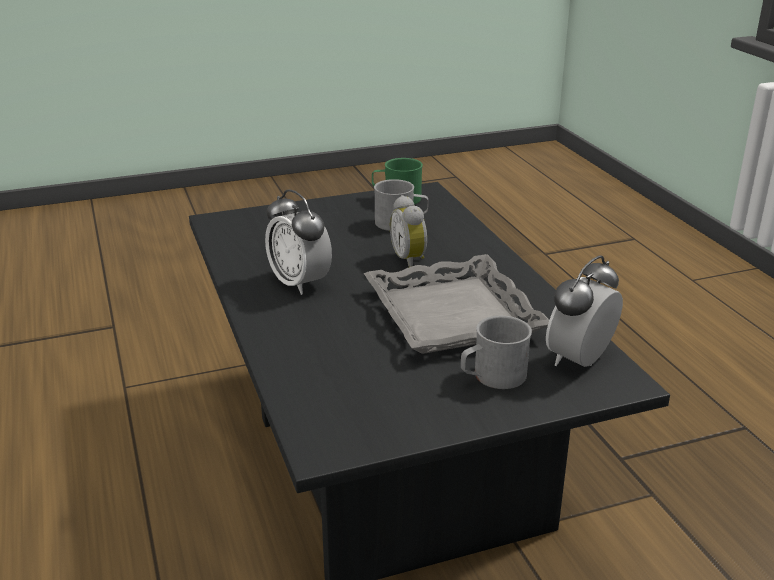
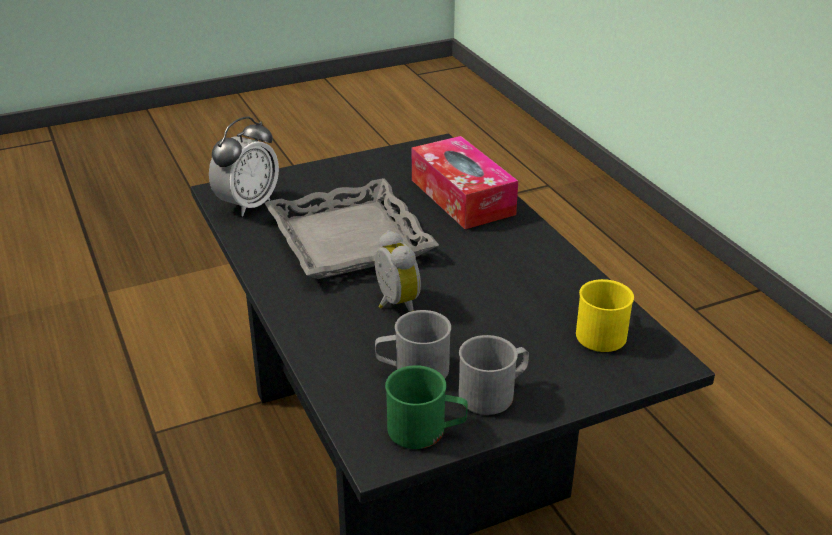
camera: 175 degrees right, 5 degrees up
(250, 237) = (601, 331): none -> yellow mug
(299, 283) = (507, 267): alarm clock -> none
(316, 359) = (462, 197): none -> tissue box
(492, 377) = (321, 190): grey mug -> grey mug (494, 393)

